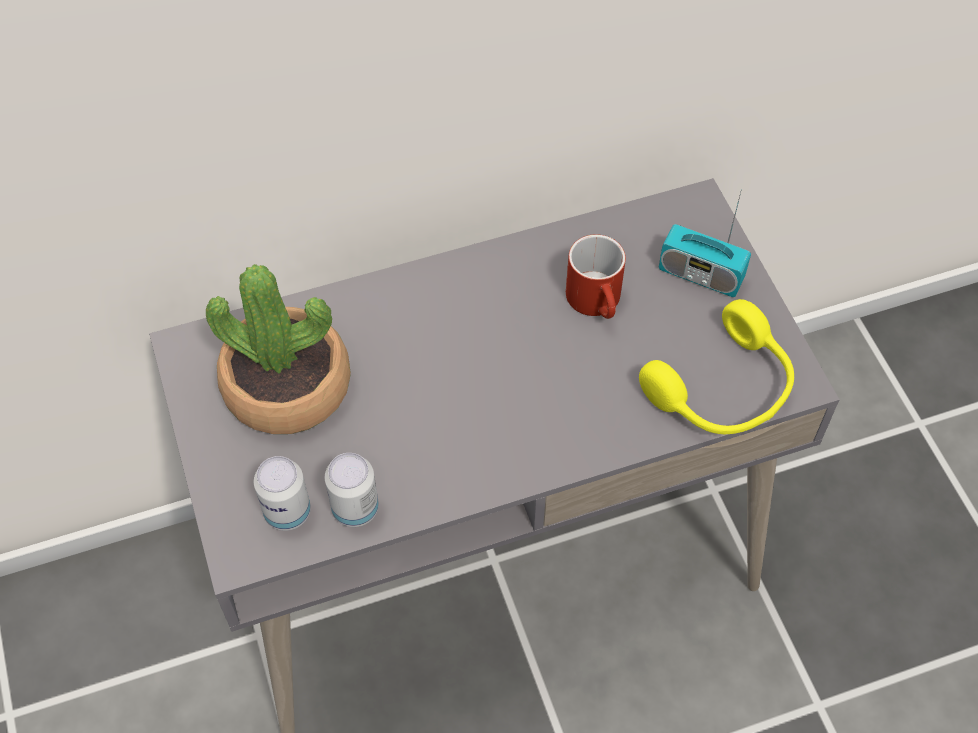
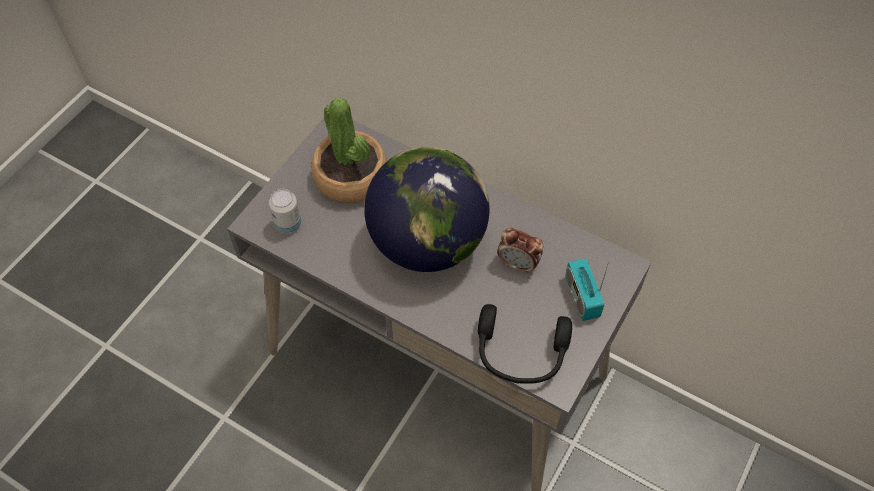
camera: 50 degrees right, 0 degrees up
(355, 508) = (312, 248): can -> none
(476, 372) = (428, 242): none -> globe
(598, 302) = (518, 264): red mug -> alarm clock
(723, 390) = (520, 354): yellow headphones -> black headphones

